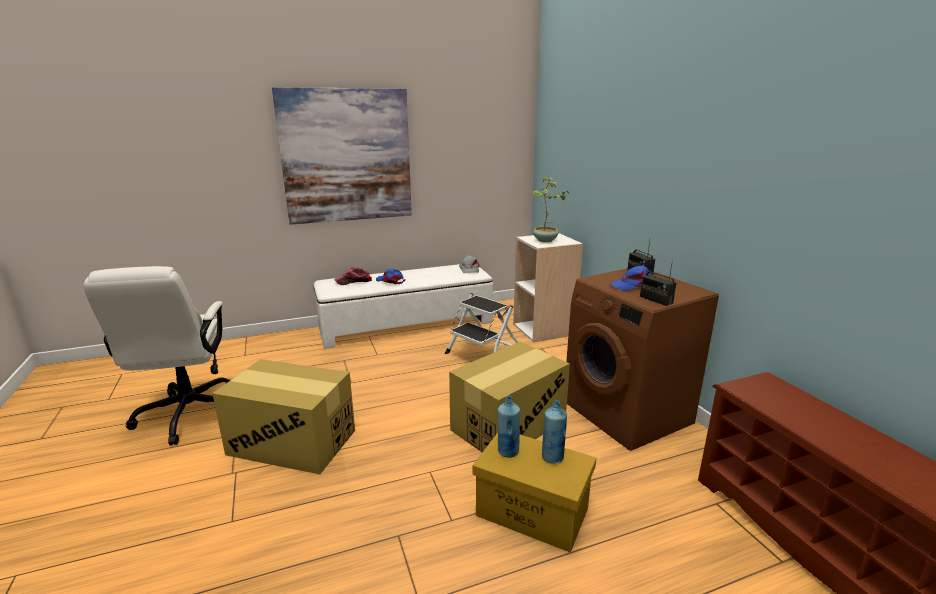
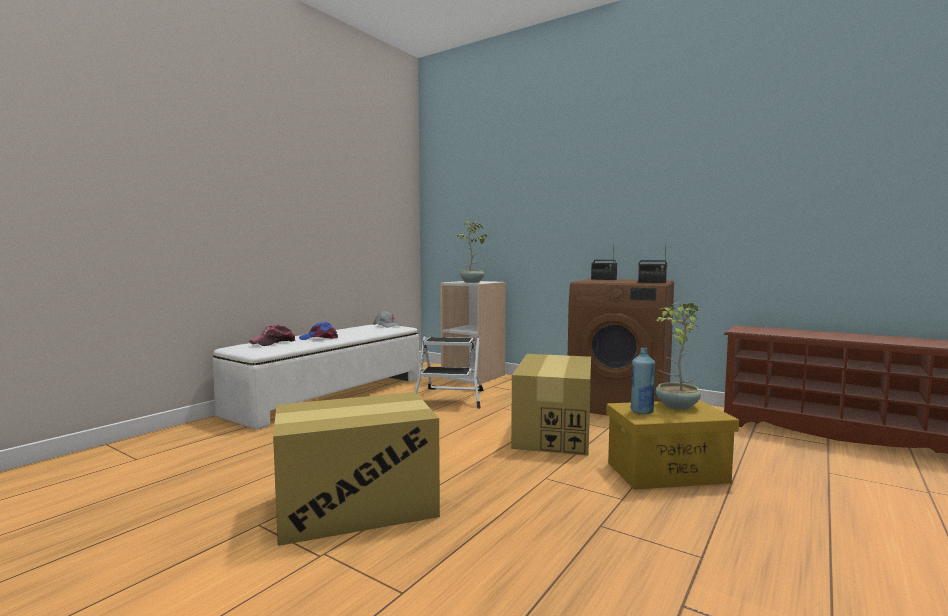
camera: 35 degrees left, 15 degrees down
(189, 417) = (141, 534): white office chair -> none
(347, 156) = (256, 192): picture -> none
(552, 457) = (676, 406): blue bottle -> potted plant
(632, 285) = (617, 281): blue cap -> none

